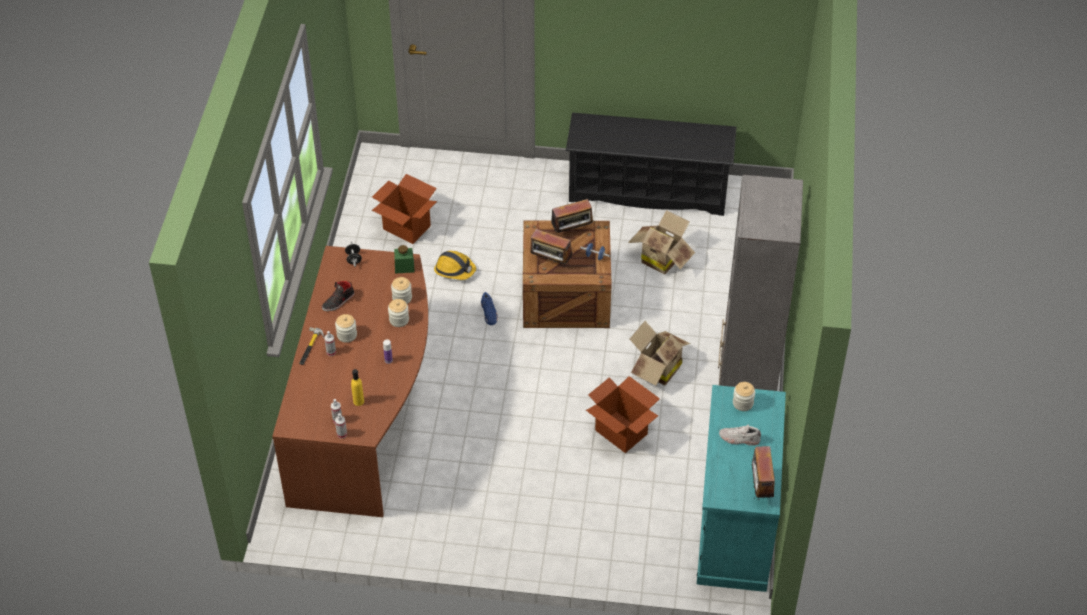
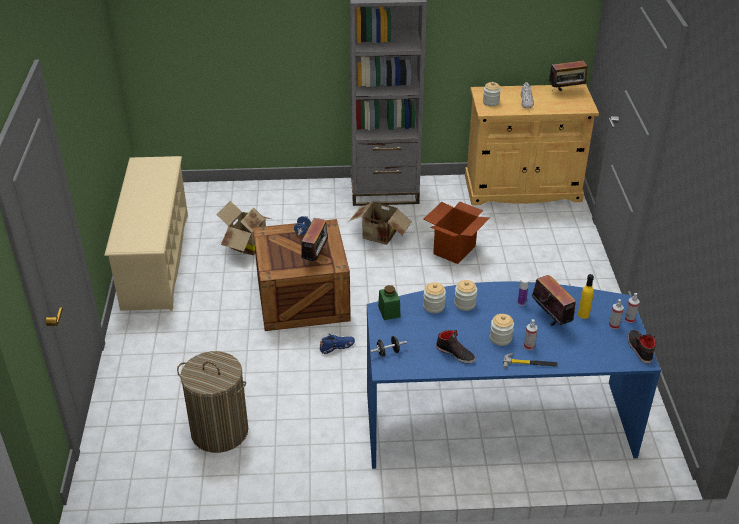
camera: 100 degrees left, 10 degrees down
(302, 429) = (639, 348): none -> black shoe
(365, 414) = (496, 417): brown desk -> blue desk
(406, 227) = (219, 431): cardboard box -> laundry basket
(455, 270) = (280, 380): hard hat -> none
(572, 231) = (271, 248): radio -> radio (551, 318)
(648, 191) = (155, 260): black shoe rack -> beige shoe rack
(734, 527) = (522, 188): turquoise cabinet -> beige cabinet

